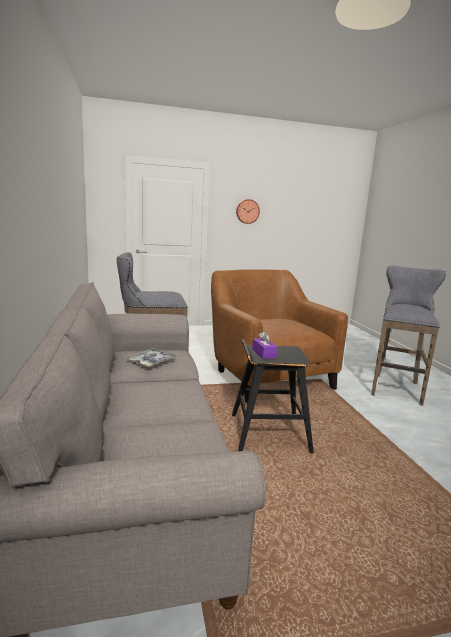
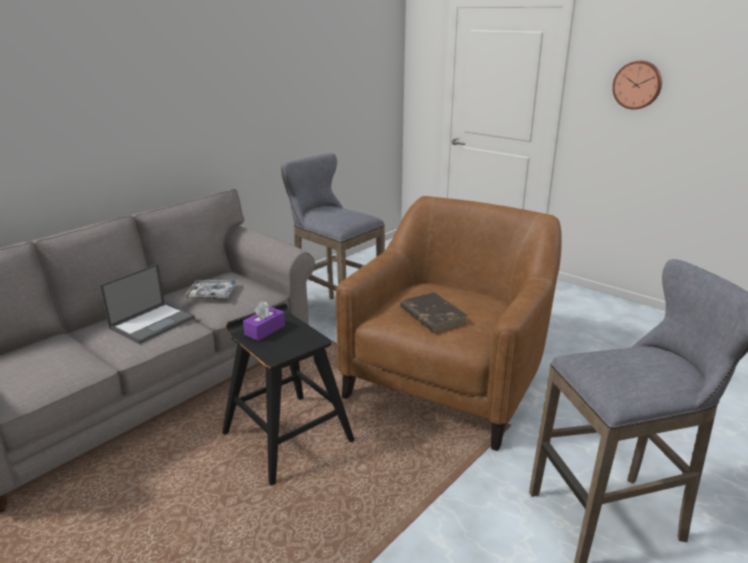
camera: 55 degrees right, 10 degrees up
(156, 390) = (153, 322): none -> laptop
(285, 329) = (432, 315): none -> brown book

